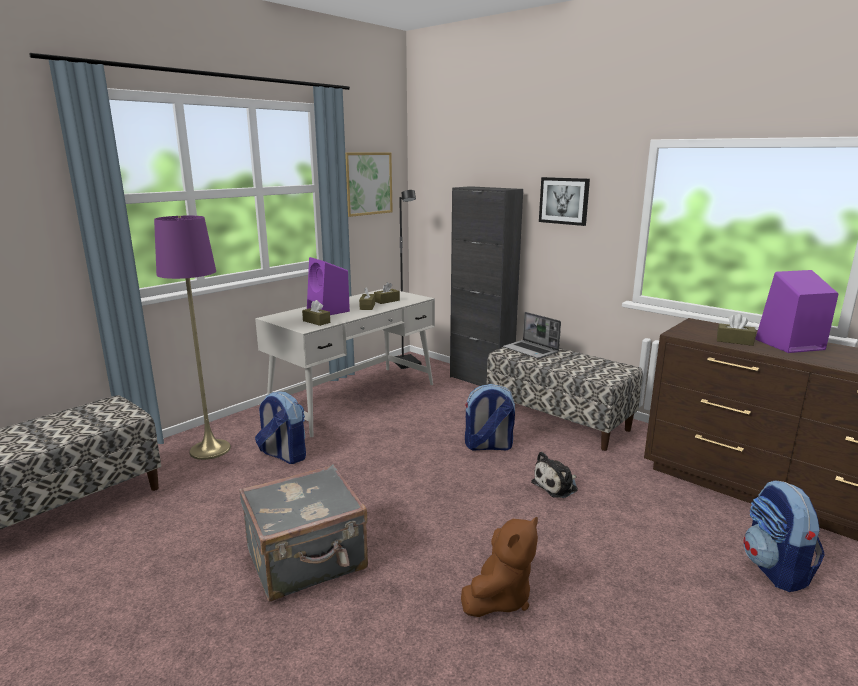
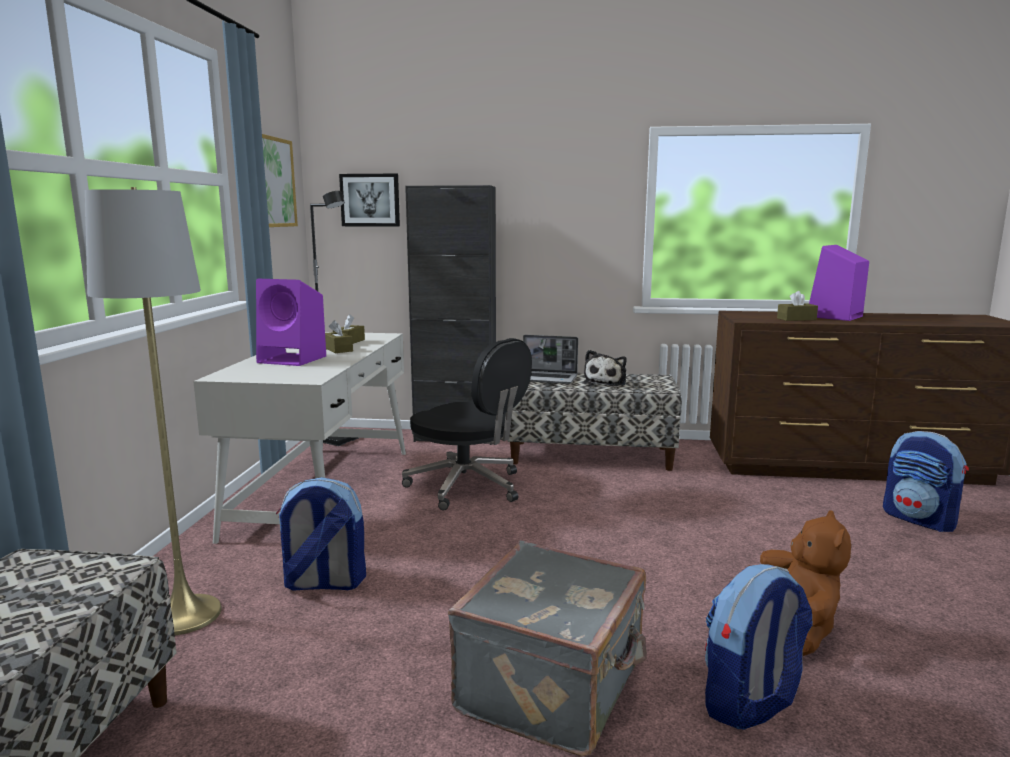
camera: 35 degrees left, 5 degrees down
(210, 449) = (184, 615): purple floor lamp -> grey floor lamp
(316, 321) = (306, 371): brown tissue box -> none
(437, 420) = (468, 487): none -> black office chair
(488, 446) = (563, 497): backpack -> backpack (750, 703)
(557, 486) = (681, 512): plush toy -> plush toy (606, 382)
(564, 201) = (550, 199): picture -> picture (370, 200)

